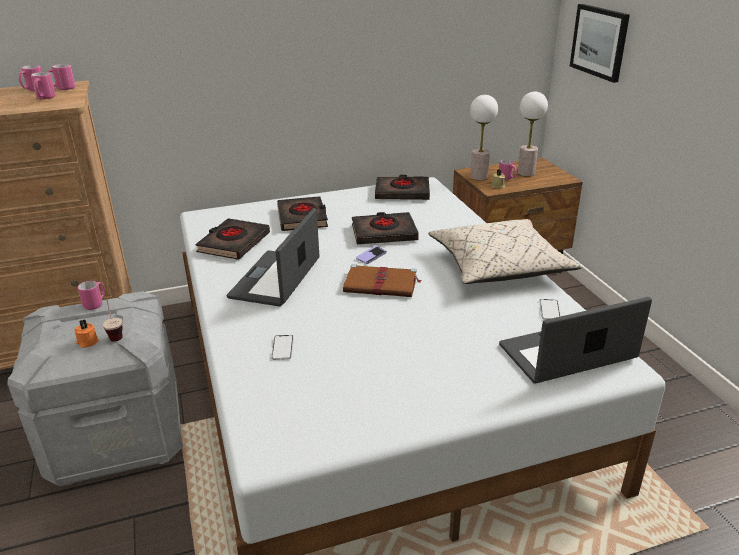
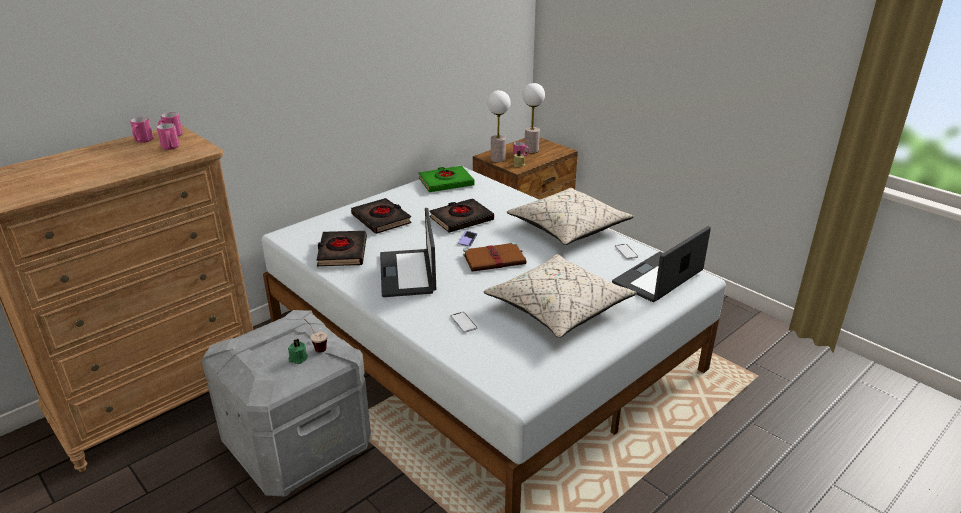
camera: 25 degrees left, 0 degrees up
(87, 342) = (298, 358): orange candle -> green candle
(96, 304) = (271, 328): pink mug -> none
(402, 192) = (446, 183): black book -> green book
(404, 359) = (557, 308): none -> beige pillow
(599, 42) = (580, 39): picture -> none

